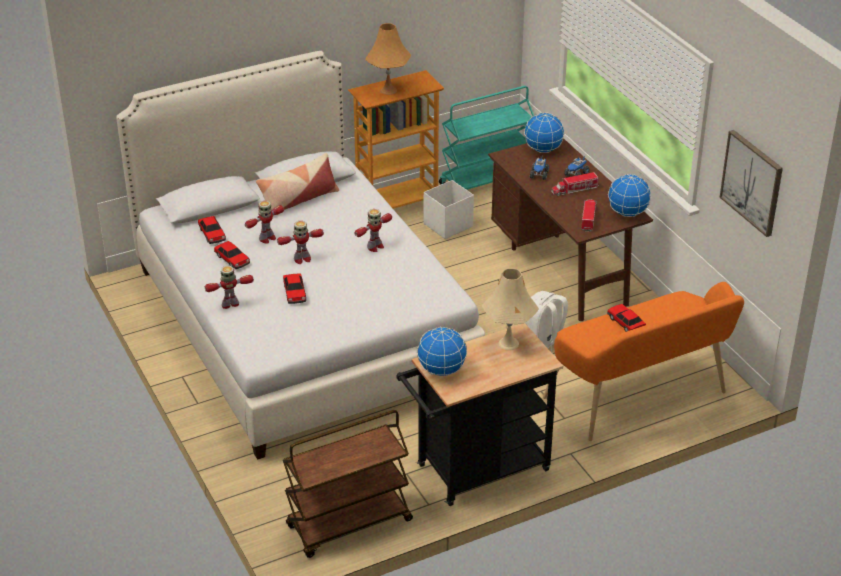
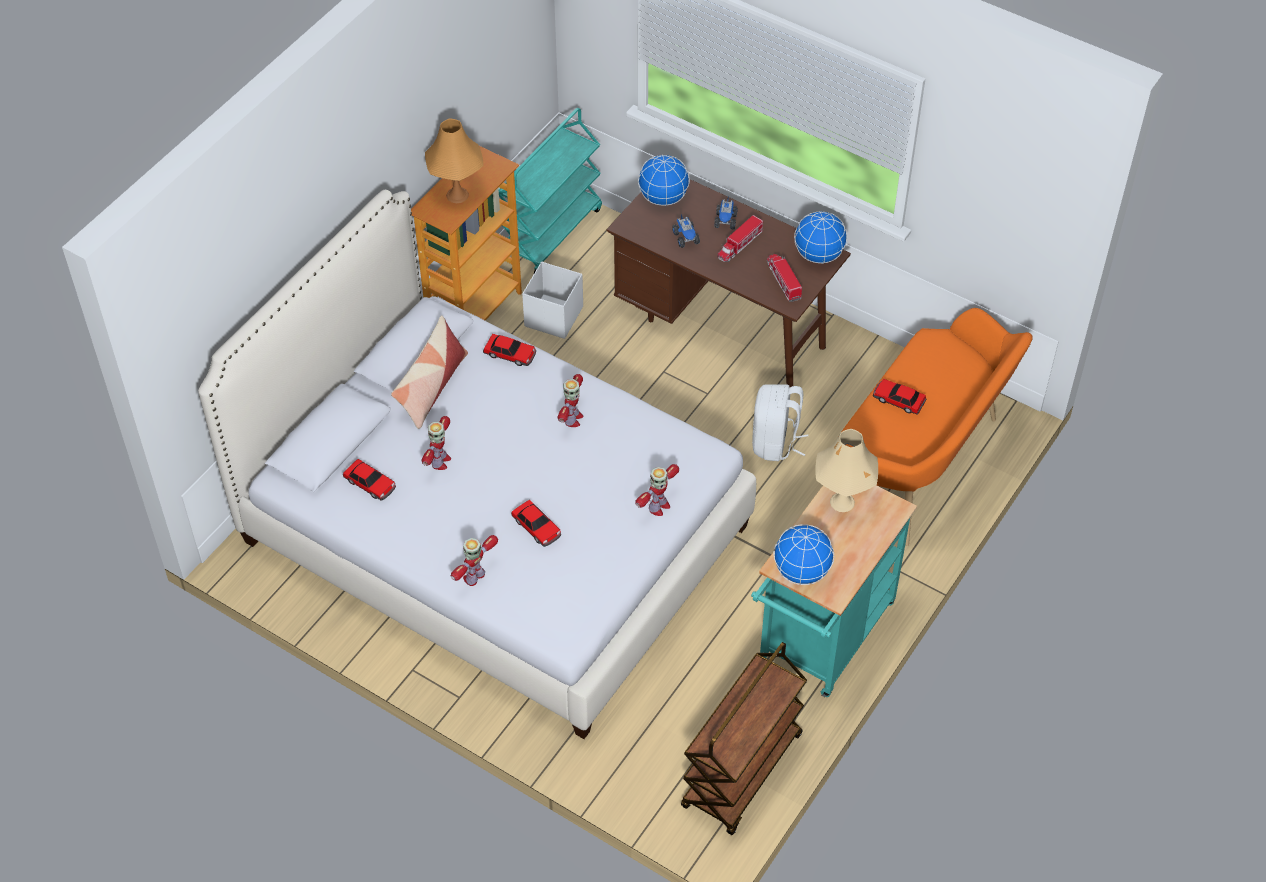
camera: 30 degrees left, 15 degrees up
(232, 259) = (425, 511): toy car -> toy car (510, 354)
(302, 259) = (505, 474): toy robot -> toy robot (658, 507)
(476, 471) = (821, 640): black cart -> turquoise cart
(752, 182) = (1003, 201): picture -> none

